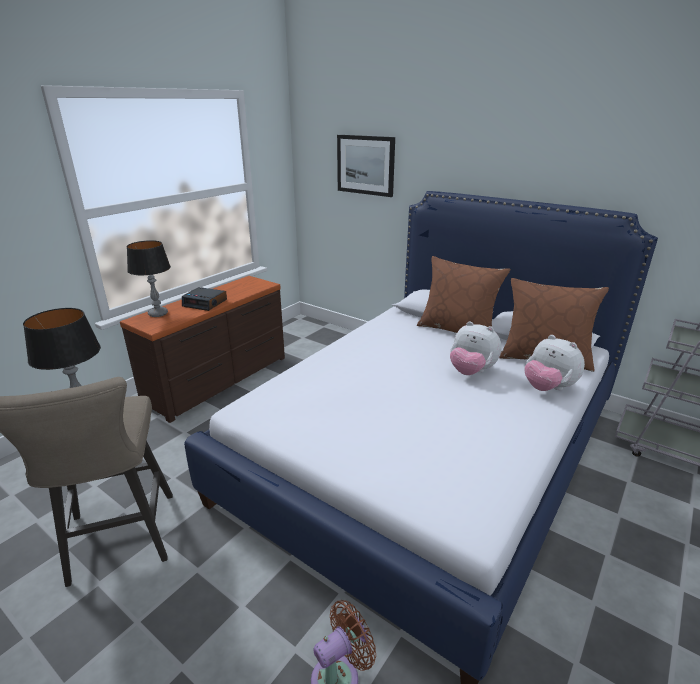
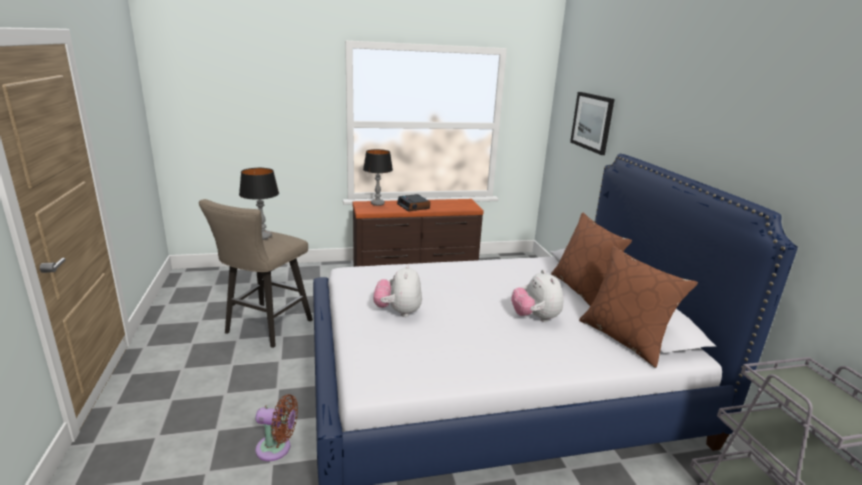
camera: 40 degrees right, 5 degrees down
(548, 388) = (580, 356): plush toy -> plush toy (398, 312)

